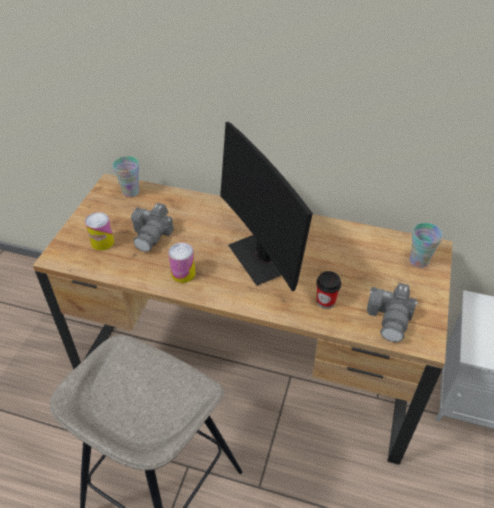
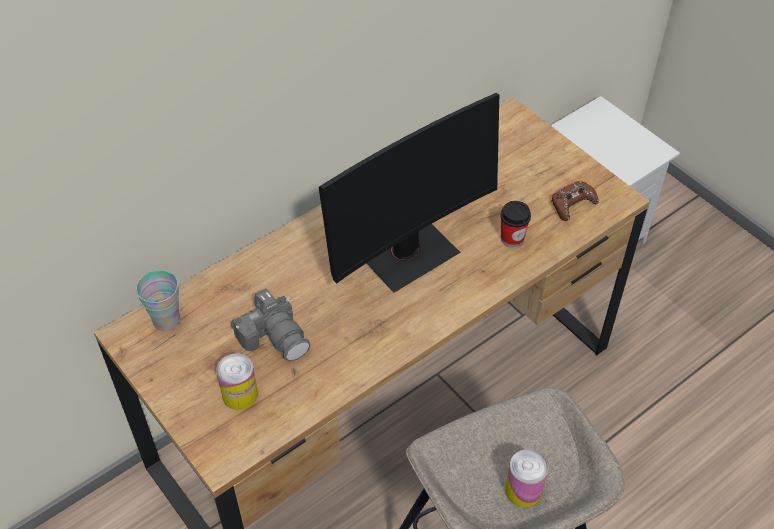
camera: 55 degrees left, 5 degrees up
(183, 273) = (369, 338): can -> can (523, 490)
(263, 258) = (407, 253): monitor -> monitor turned 45 degrees counterclockwise
(390, 319) = (572, 204): camera -> brown game controller
(419, 261) = (518, 137): cup -> none

